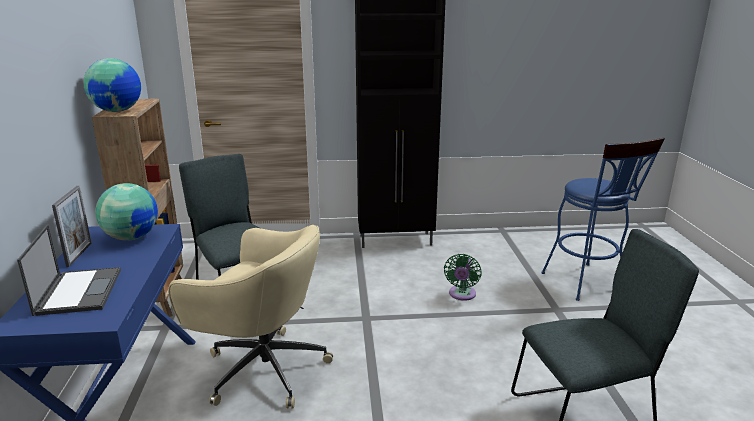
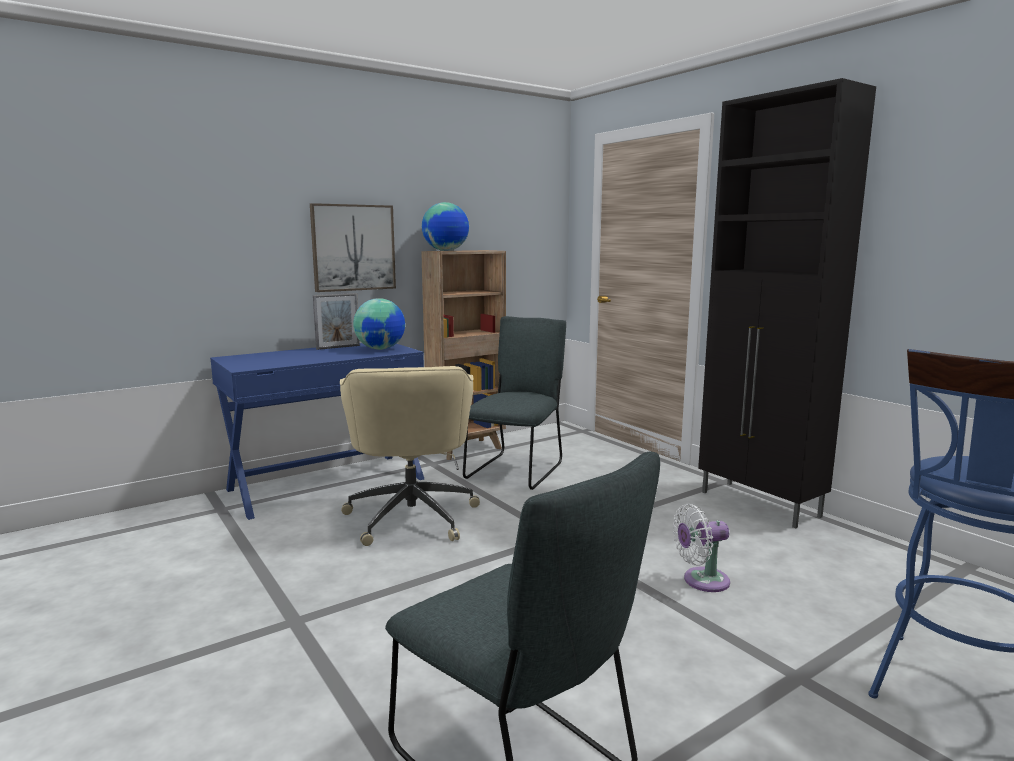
camera: 60 degrees right, 10 degrees down
(46, 132) = (353, 247): none -> picture
(79, 291) = (282, 357): laptop -> none
(461, 295) = (701, 581): green fan -> white fan

